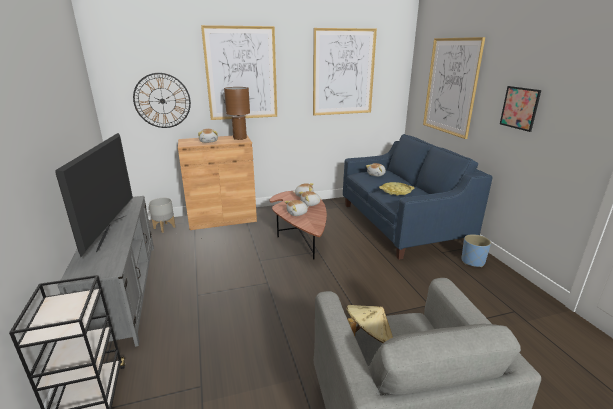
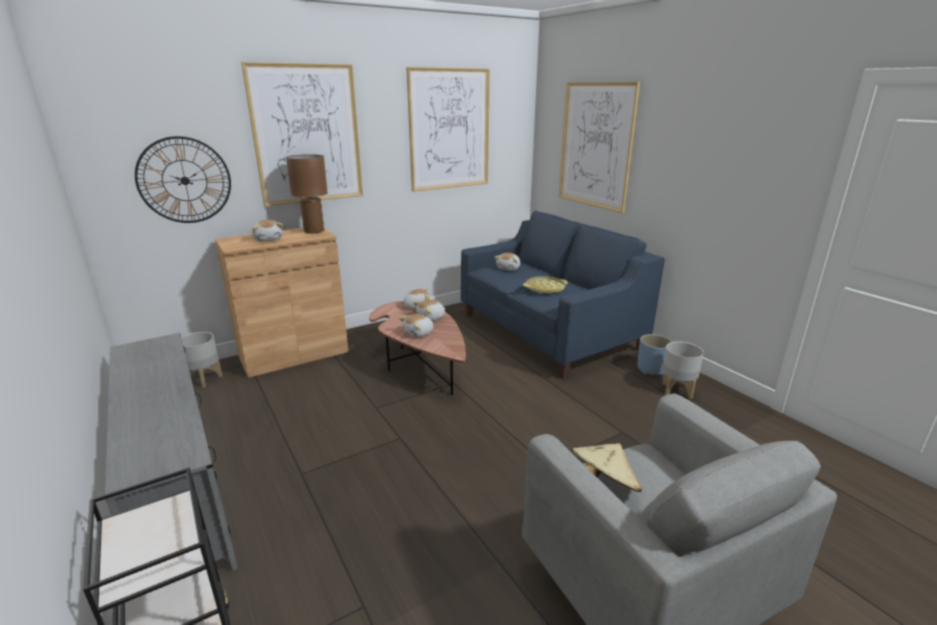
camera: 15 degrees left, 0 degrees up
(111, 232) = (155, 397): television -> none
(487, 280) = (677, 390): none -> grey planter
(519, 108) = (694, 171): picture -> none

